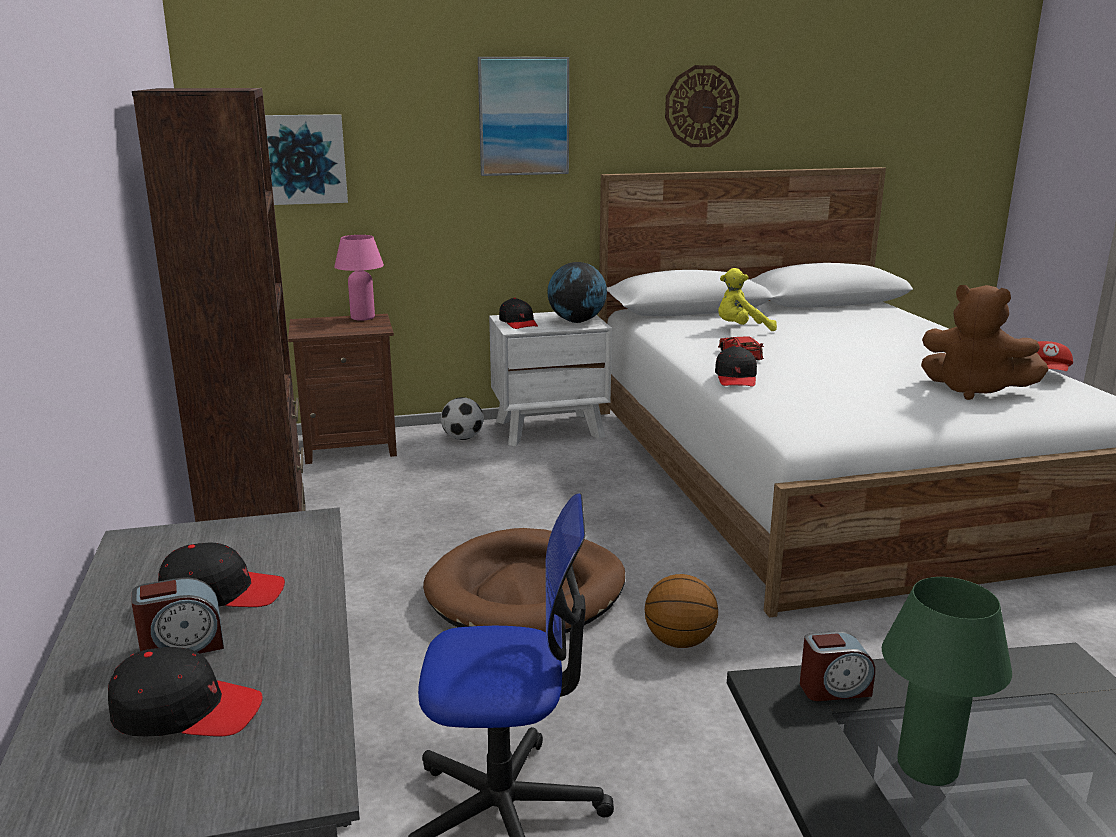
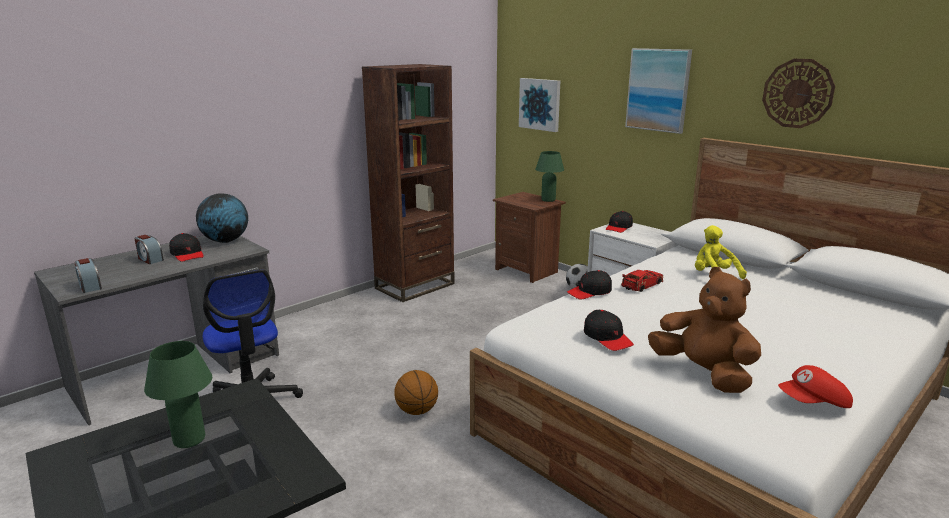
camera: 60 degrees right, 0 degrees up
(186, 711) = (111, 270): black cap -> black cap (607, 337)
(363, 318) = (548, 200): pink table lamp -> green table lamp
(526, 591) = (428, 356): brown dog bed -> none
(577, 321) = (651, 238): globe -> globe (225, 241)
(834, 689) = (252, 406): alarm clock -> alarm clock (90, 286)
(973, 390) = (703, 373): brown plush toy -> brown plush toy turned 135 degrees clockwise

